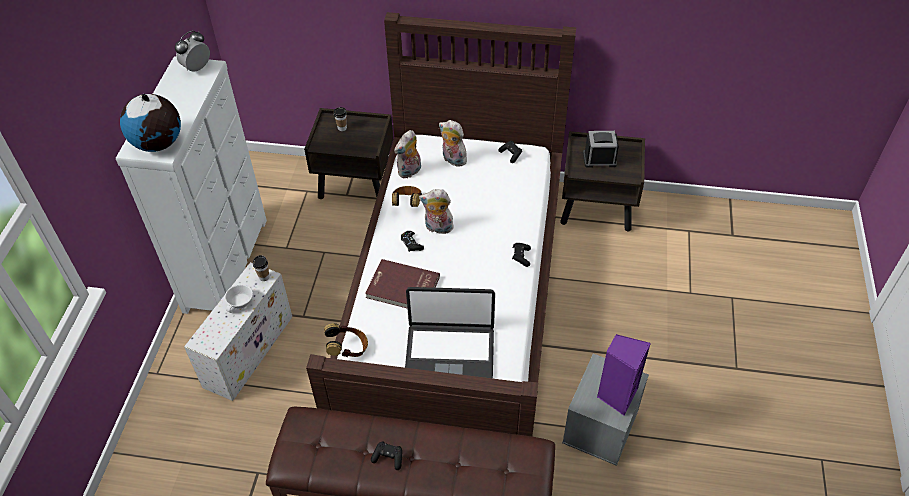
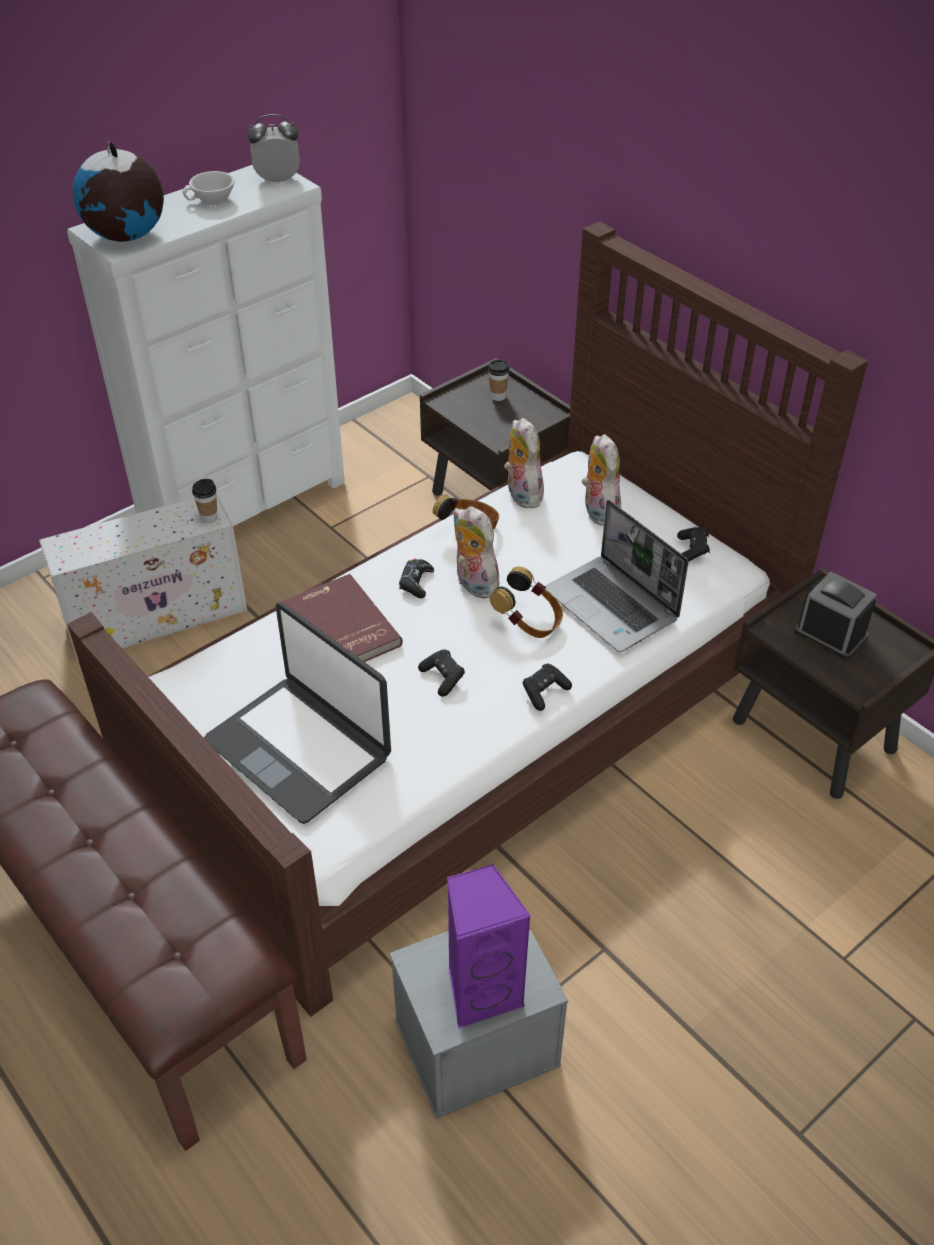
camera: 40 degrees right, 5 degrees down
(241, 303) = (150, 531): white cup -> white cup (213, 200)
(348, 349) = (187, 658): headphones -> headphones (529, 623)
(388, 458) = (63, 818): black game controller -> black game controller (443, 678)
(410, 172) = (521, 494): plush toy -> plush toy turned 75 degrees clockwise
(506, 200) = (613, 606): none -> laptop

